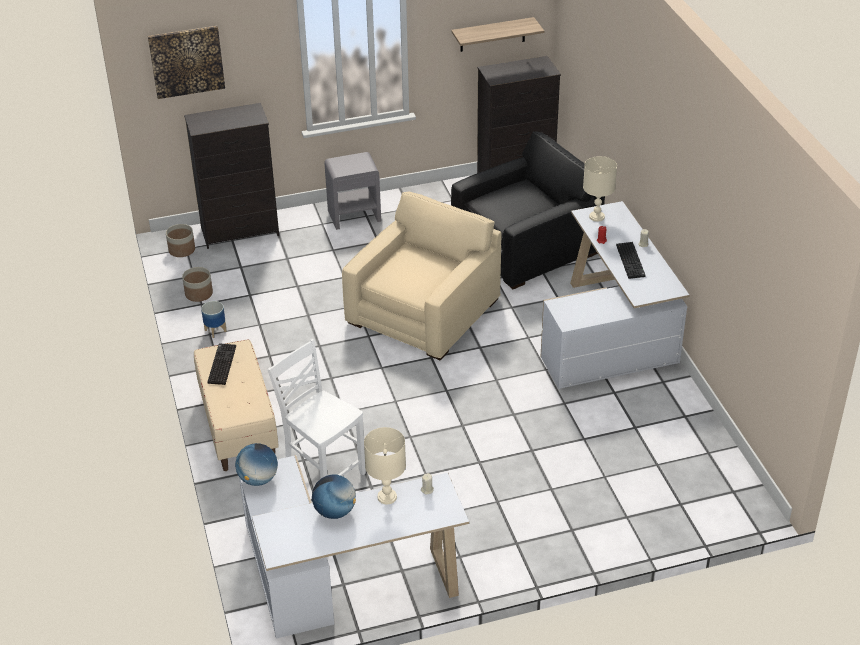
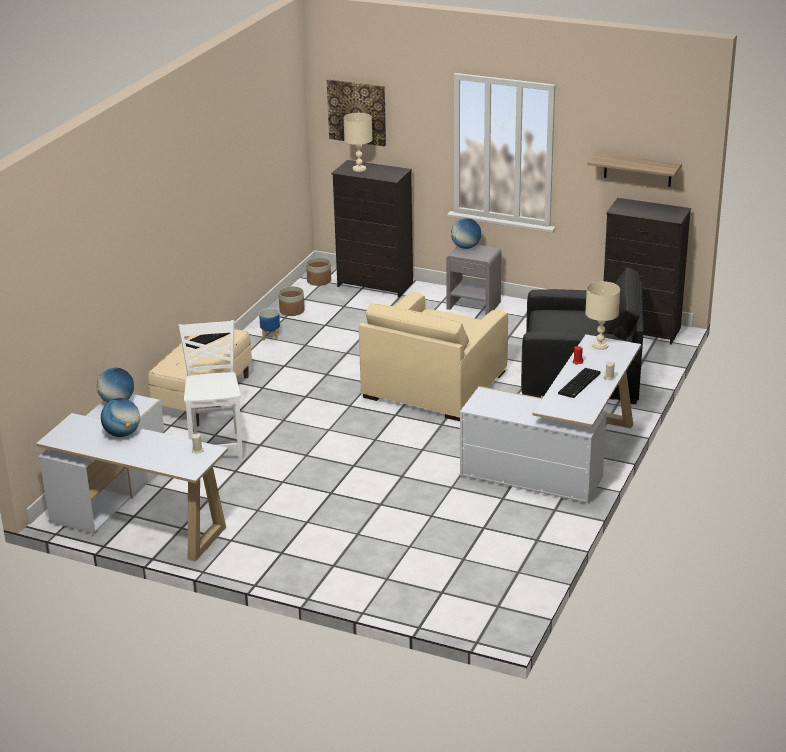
camera: 40 degrees right, 10 degrees down
(338, 162) = (466, 247): none -> globe
(386, 497) = (166, 442): beige table lamp -> beige table lamp (359, 169)
(424, 311) = (434, 384): beige armchair -> beige armchair turned 135 degrees clockwise

